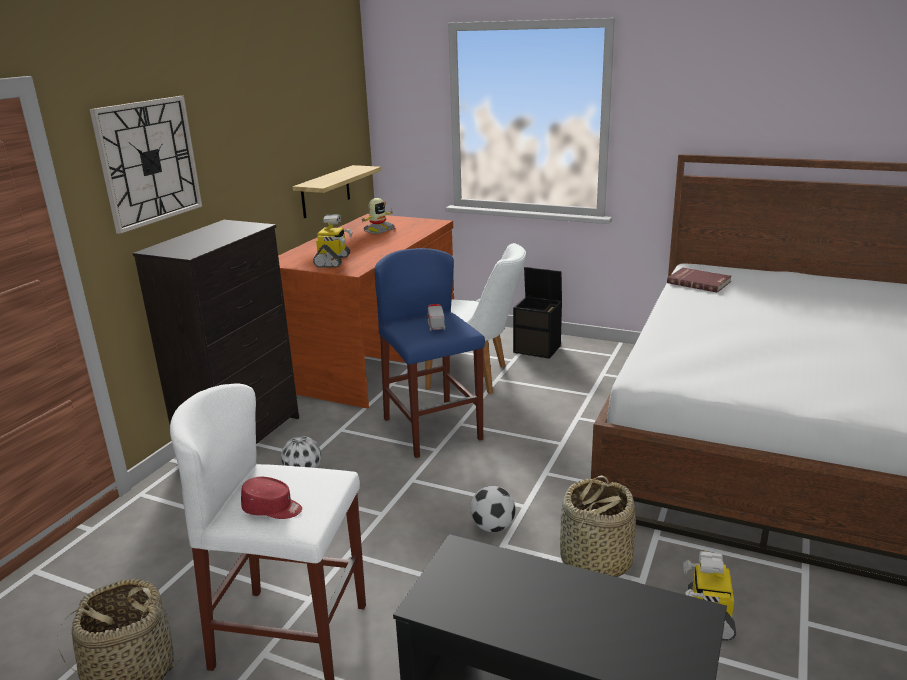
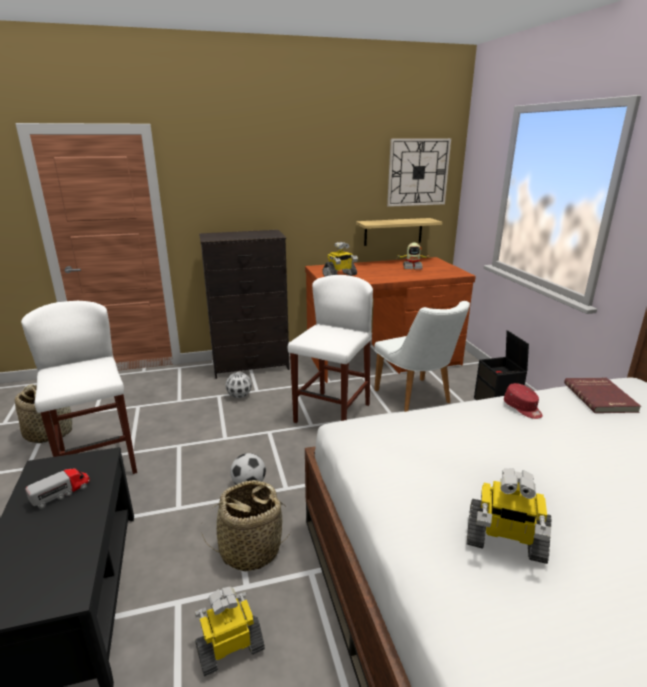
camera: 50 degrees right, 0 degrees up
(149, 162) = (226, 183): wall clock -> wall clock (418, 172)
(272, 509) = (60, 376): red cap -> red cap (522, 408)
(432, 429) = (332, 413): blue stool -> white stool
(435, 323) = (335, 334): toy truck -> toy truck (61, 493)
(834, 374) = (504, 541): none -> toy robot

